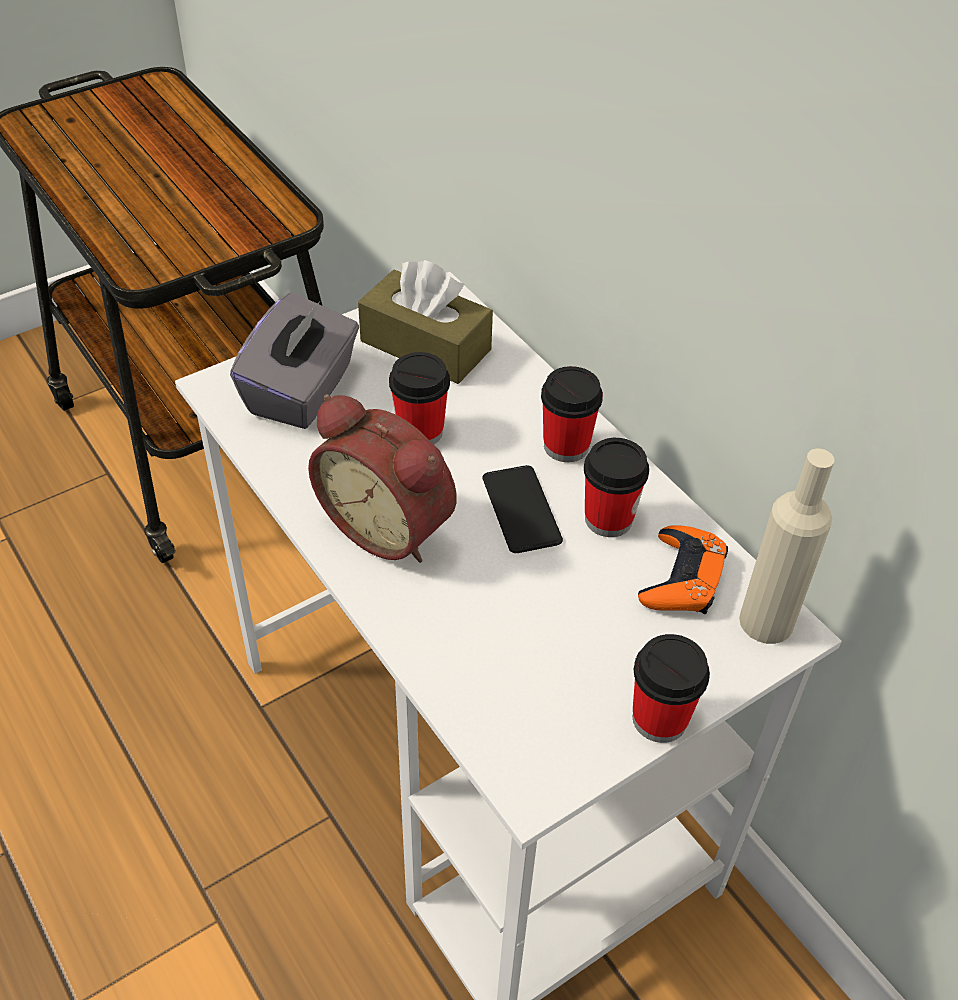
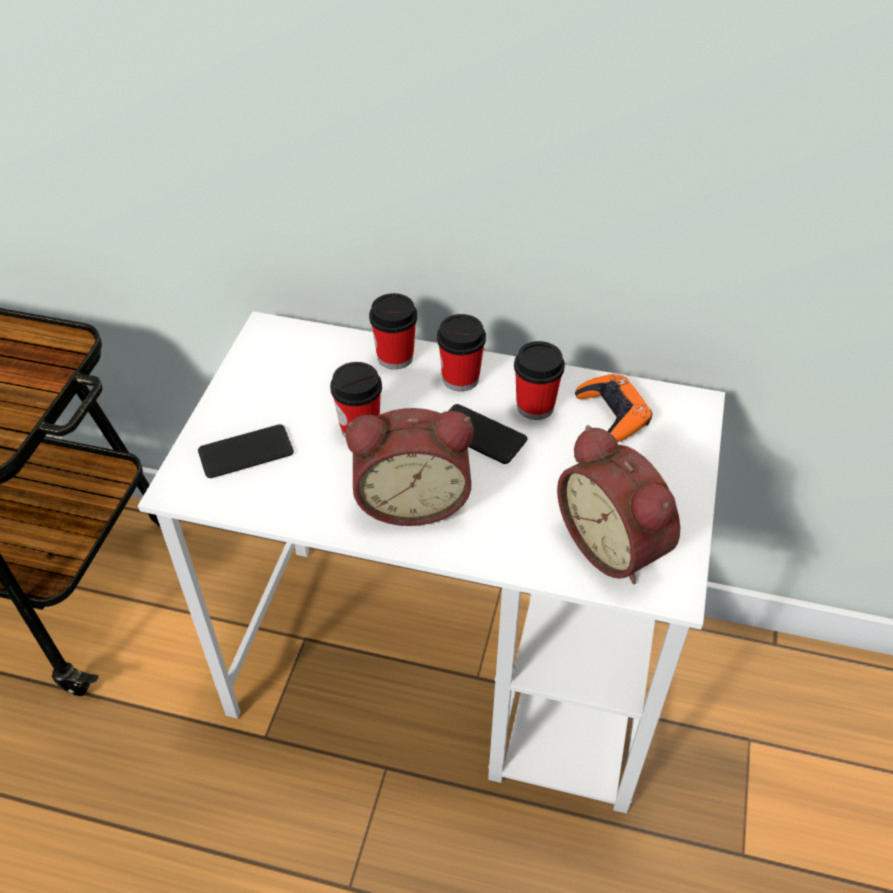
camera: 40 degrees left, 0 degrees up
(302, 391) = (246, 452): grey tissue box -> phone
(425, 345) = (296, 370): brown tissue box -> none
(527, 702) = (615, 544): none -> alarm clock
(659, 718) = (690, 500): cup -> cup (395, 357)
(766, 621) = (680, 407): beige bottle -> none

